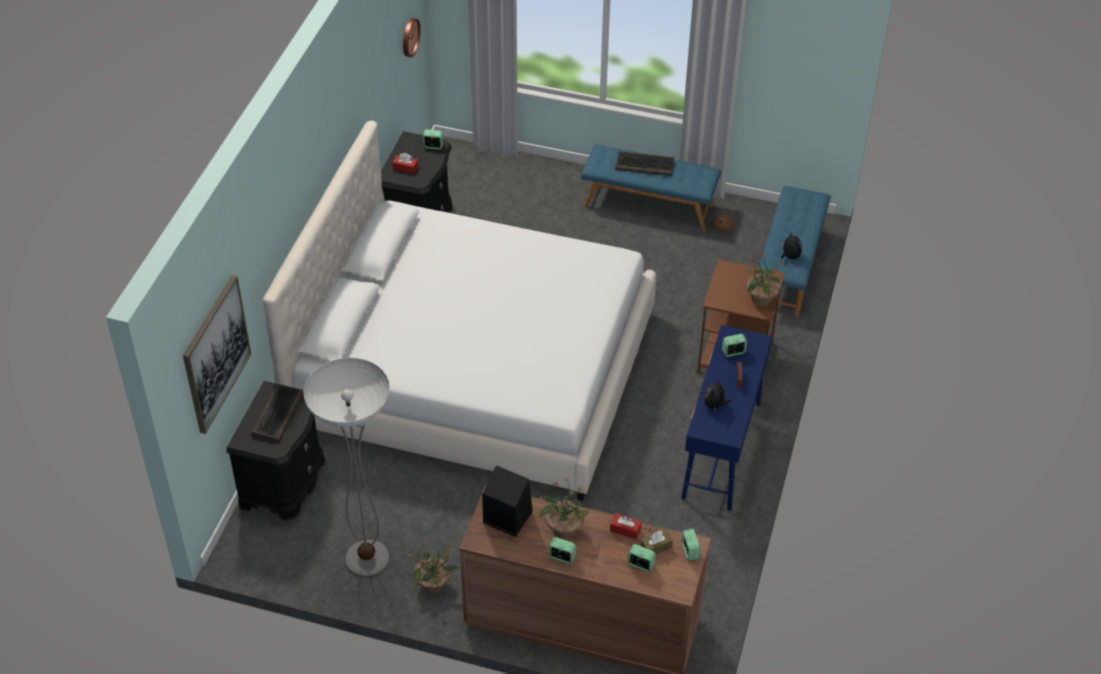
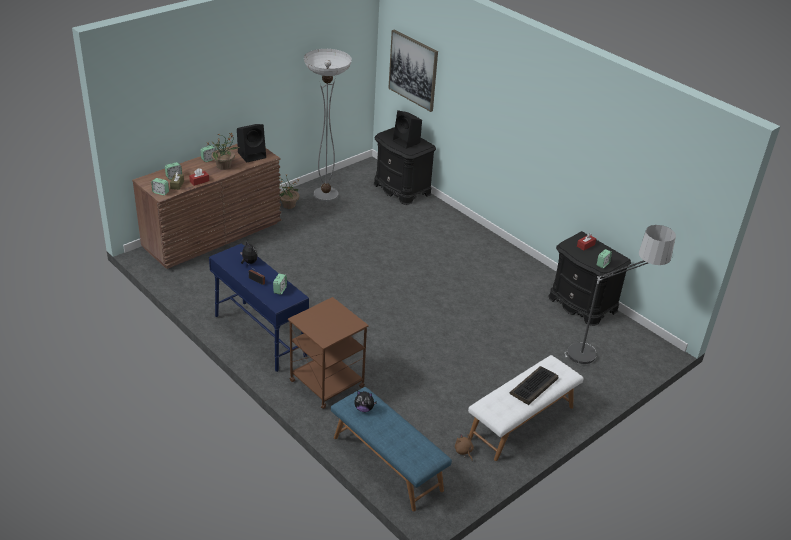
camera: 120 degrees right, 10 degrees down
(277, 413) = (407, 142): keyboard -> black speaker
(409, 37) = (676, 216): wall clock -> none
(472, 369) = (423, 273): white bed -> none
(493, 184) = (603, 354): none -> floor lamp
(649, 205) = (522, 423): blue bench -> white bench
(760, 299) = (310, 323): potted plant -> none

